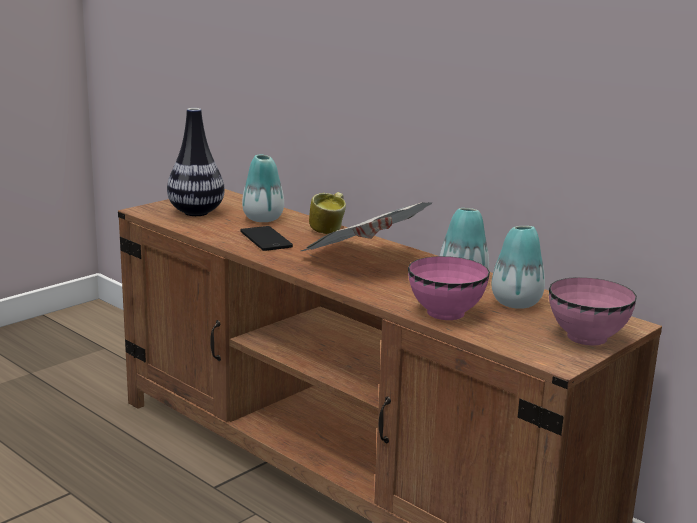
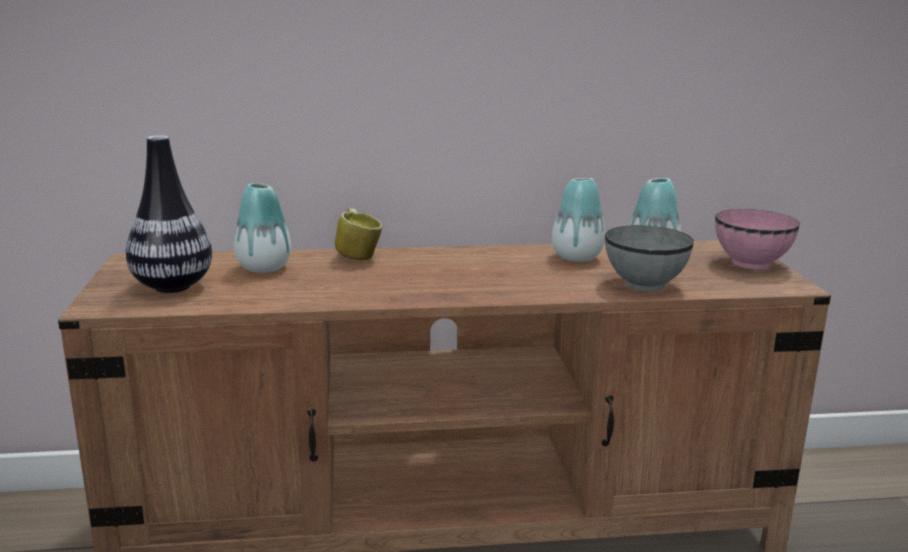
camera: 50 degrees left, 0 degrees up
(266, 239) = (330, 285): phone -> none
(363, 260) = (466, 270): newspaper -> none
(444, 313) = (643, 284): pink bowl -> grey bowl

